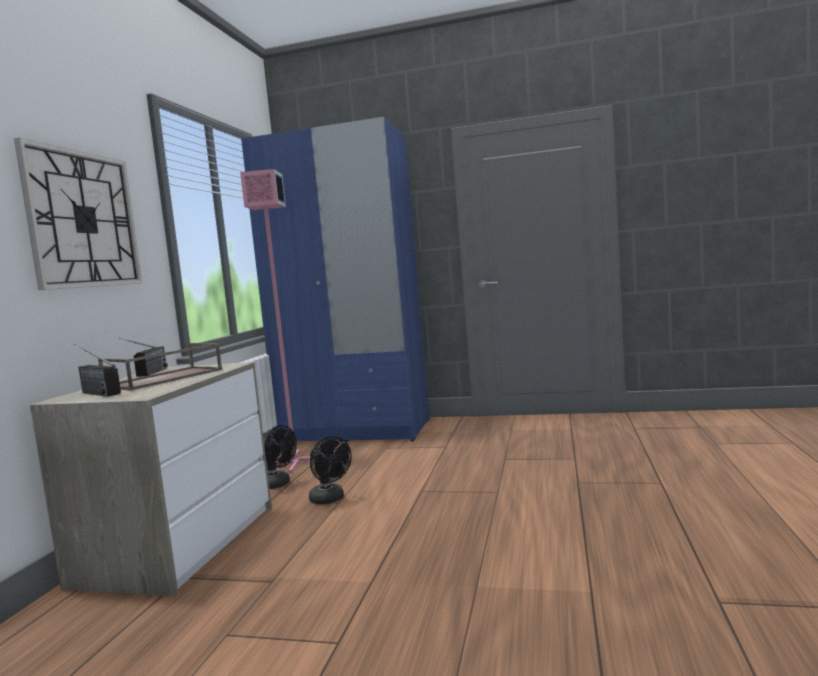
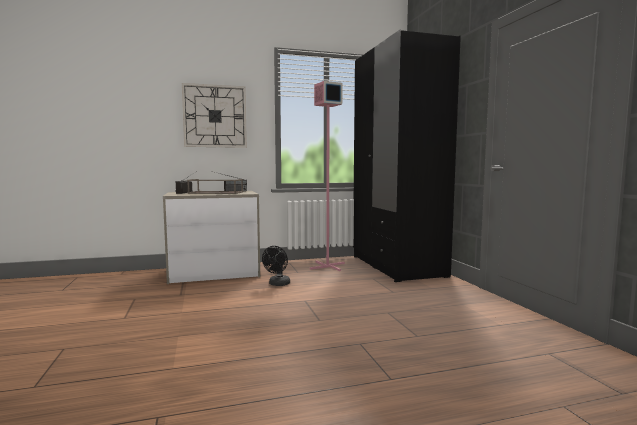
camera: 60 degrees right, 0 degrees up
(278, 484) = (292, 271): black fan -> none
(356, 430) = (397, 266): blue wardrobe -> black wardrobe

